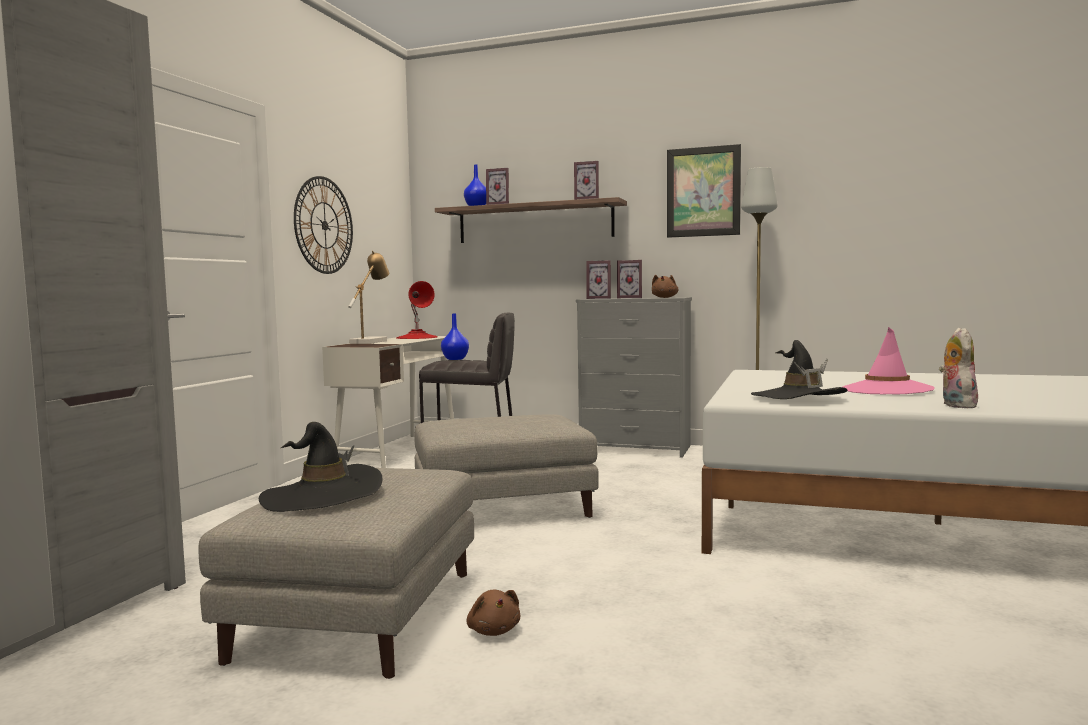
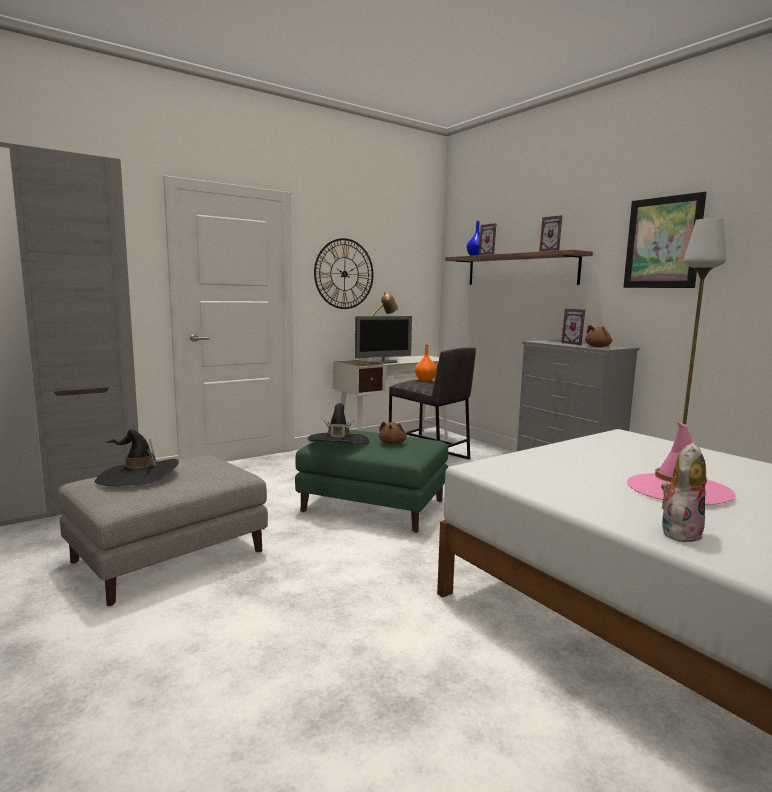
camera: 35 degrees right, 5 degrees up
(391, 343) = (383, 362): none -> monitor
(417, 337) = (421, 358): red table lamp -> none
(455, 359) = (425, 380): blue vase -> orange vase
(493, 630) = (205, 598): brown plush toy -> brown plush toy (392, 443)
(504, 508) = (375, 506): grey ottoman -> green ottoman
(600, 298) = (546, 342): picture frame -> none
(798, 398) = (544, 479): black hat -> black hat (338, 442)

